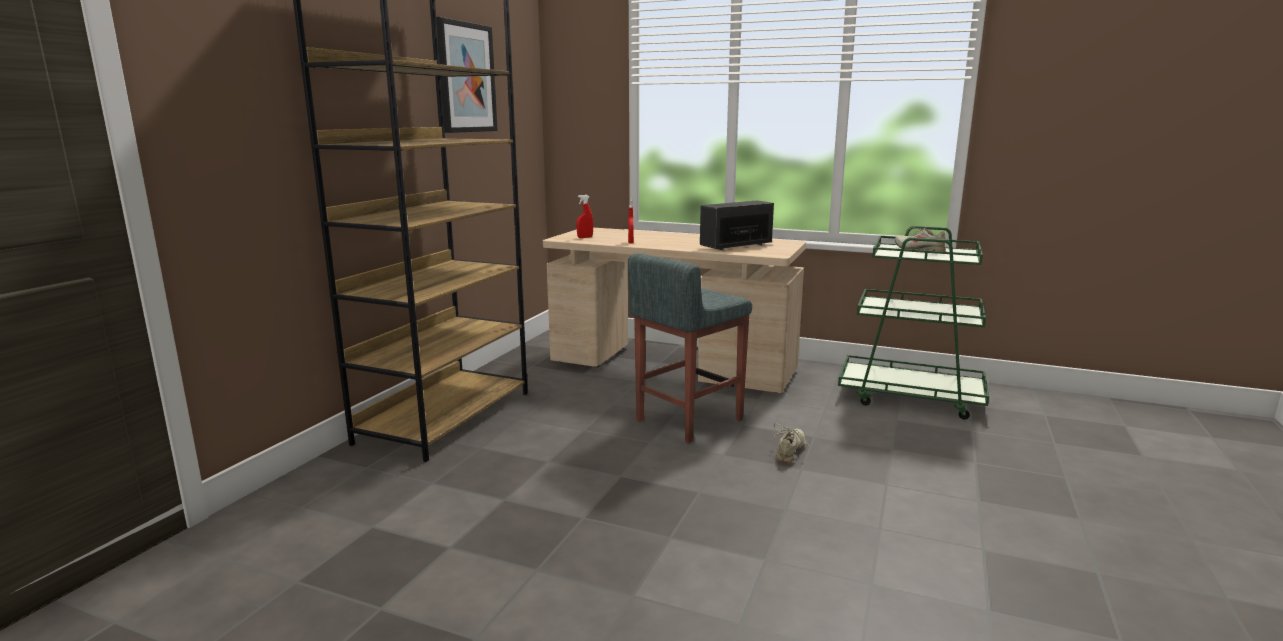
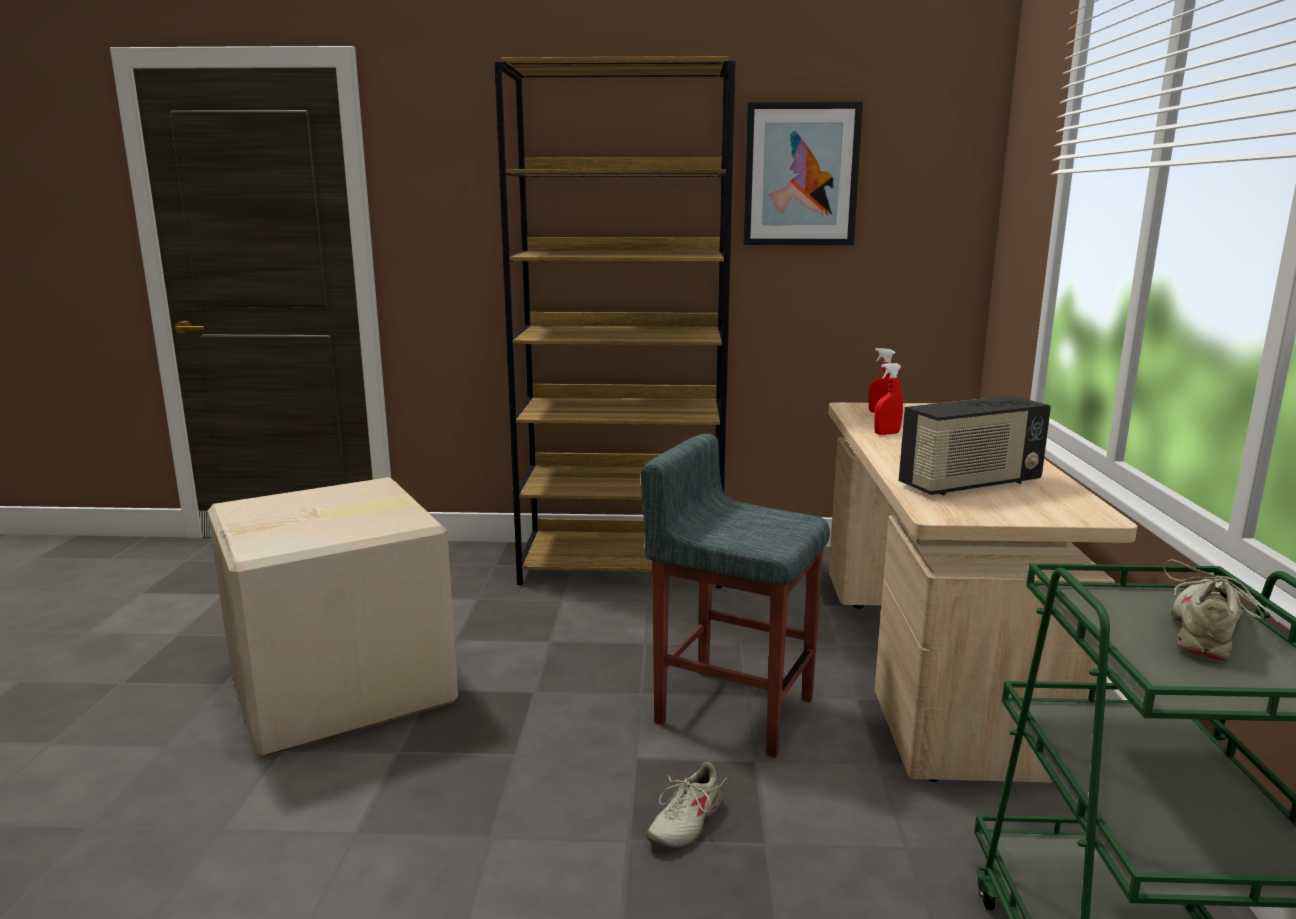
camera: 70 degrees right, 0 degrees up
(545, 559) = (345, 687): none -> cardboard box
(736, 246) = (970, 484): radio -> radio turned 120 degrees clockwise
(790, 451) = (685, 822): beige shoe -> beige shoe turned 120 degrees clockwise

